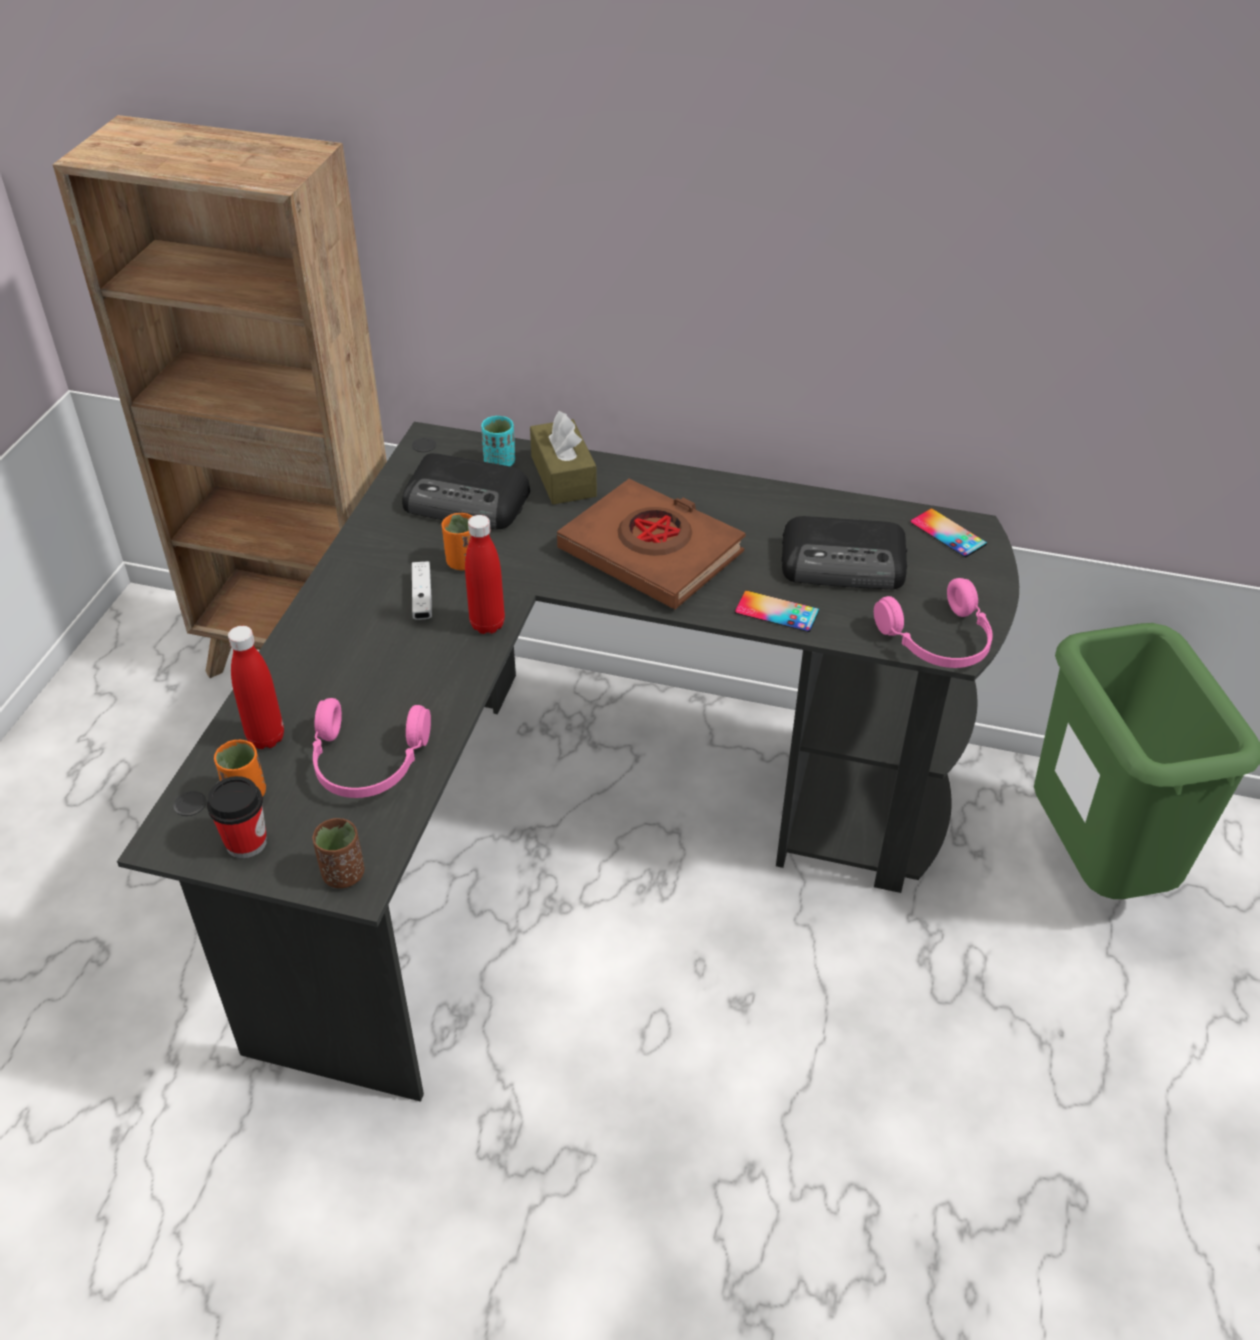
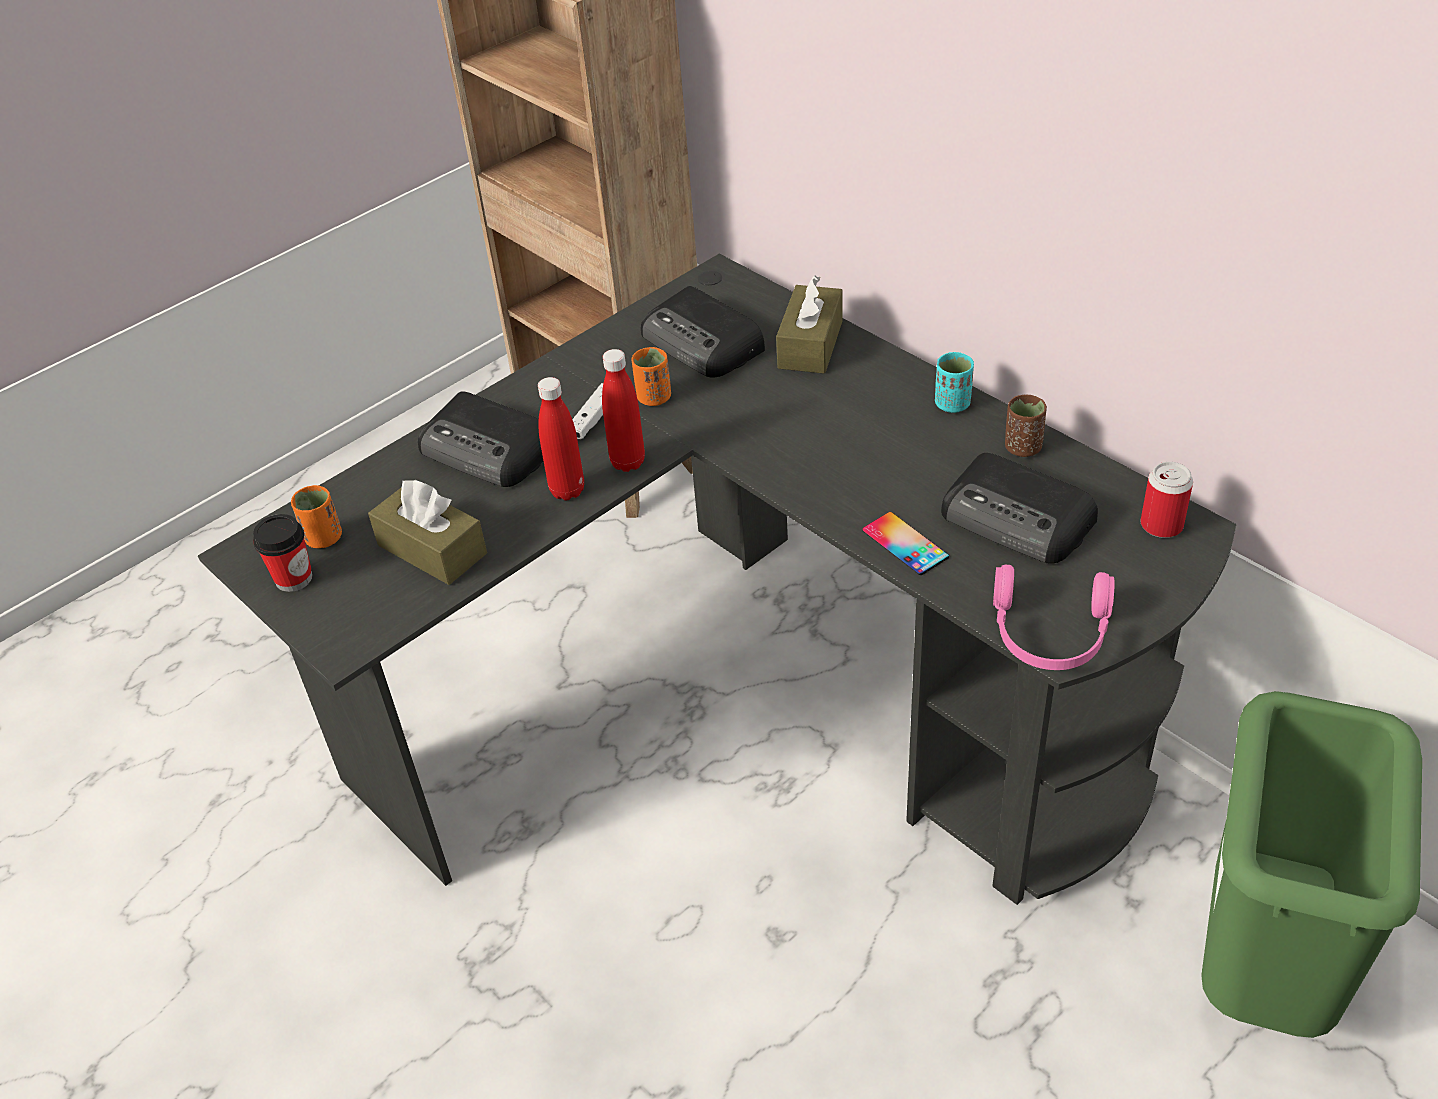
camera: 35 degrees right, 0 degrees up
(266, 738) = (376, 497): red bottle -> red bottle (567, 490)
(343, 874) = (340, 635): brown cup -> brown cup (1023, 448)
(345, 657) = (489, 450): none -> radio
(367, 764) = (432, 549): pink headphones -> brown tissue box
(500, 462) = (763, 314): turquoise cup -> turquoise cup (952, 404)
(651, 552) = (832, 444): brown book -> none
(948, 533) = (1161, 525): phone -> can

